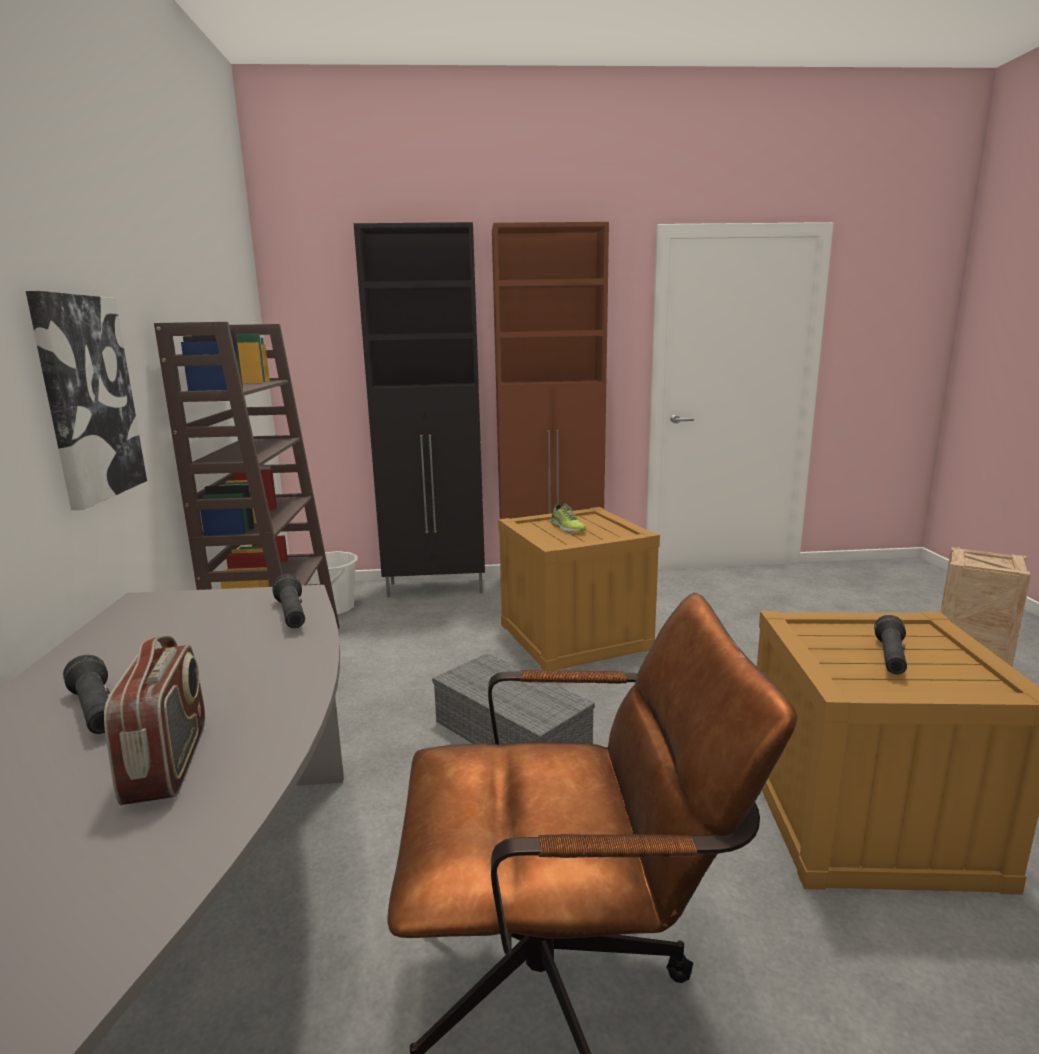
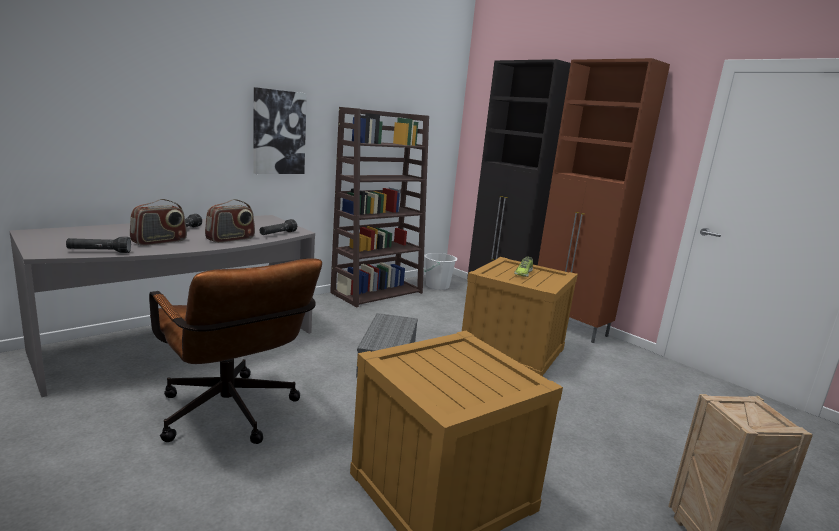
camera: 50 degrees right, 0 degrees up
(268, 667) = (230, 239): none -> radio
(890, 658) = (452, 373): black flashlight -> black flashlight (99, 252)

